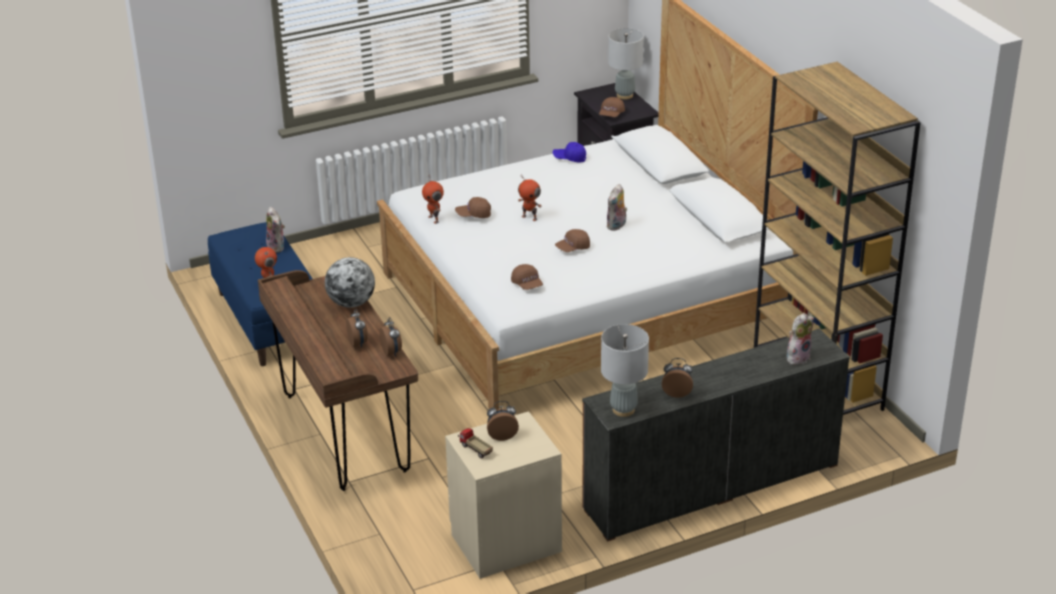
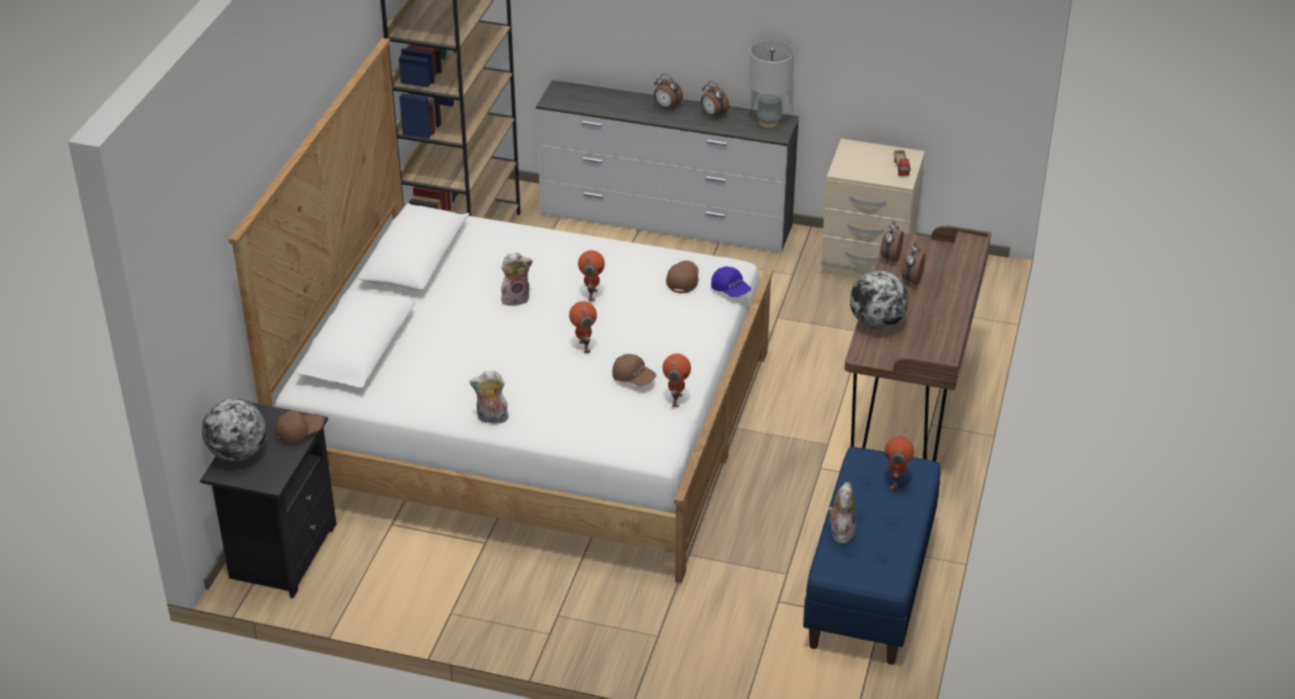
camera: 140 degrees left, 5 degrees up
(502, 435) = (869, 168): alarm clock -> alarm clock (666, 107)
(569, 158) = (432, 404): blue cap -> blue cap (730, 290)
(572, 248) = (591, 295): brown cap -> toy robot
(624, 95) = (238, 453): grey table lamp -> globe
(710, 486) = (666, 221): brown dresser -> white dresser
(797, 357) = (588, 96): plush toy -> plush toy (491, 419)

